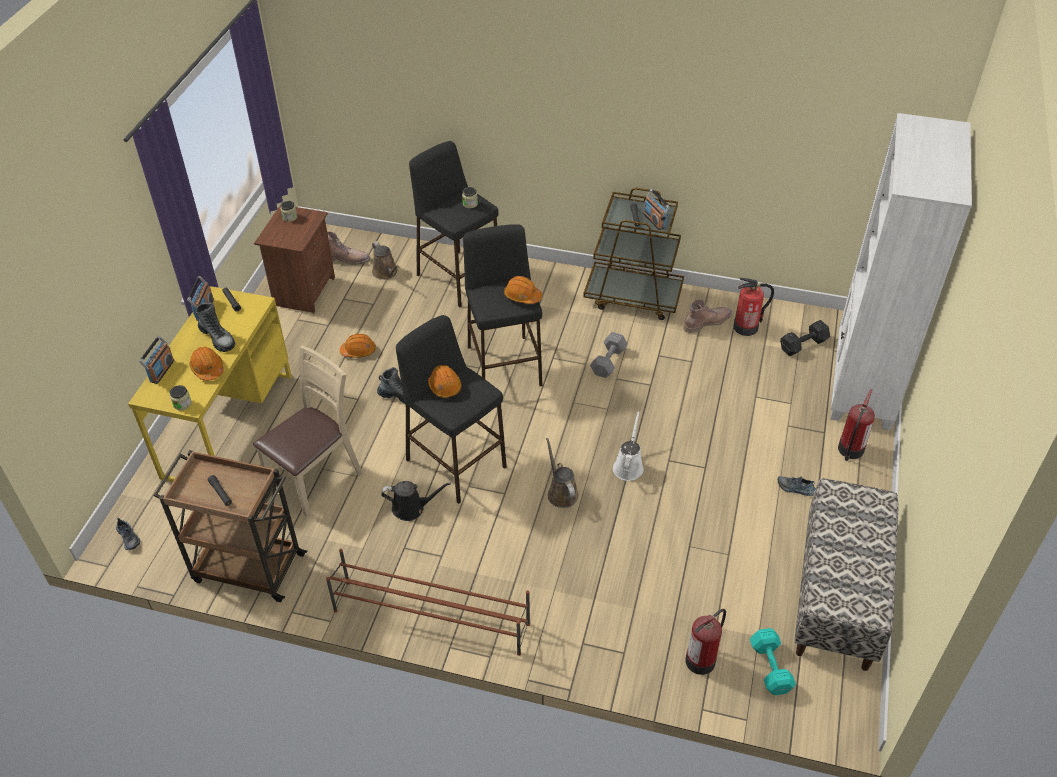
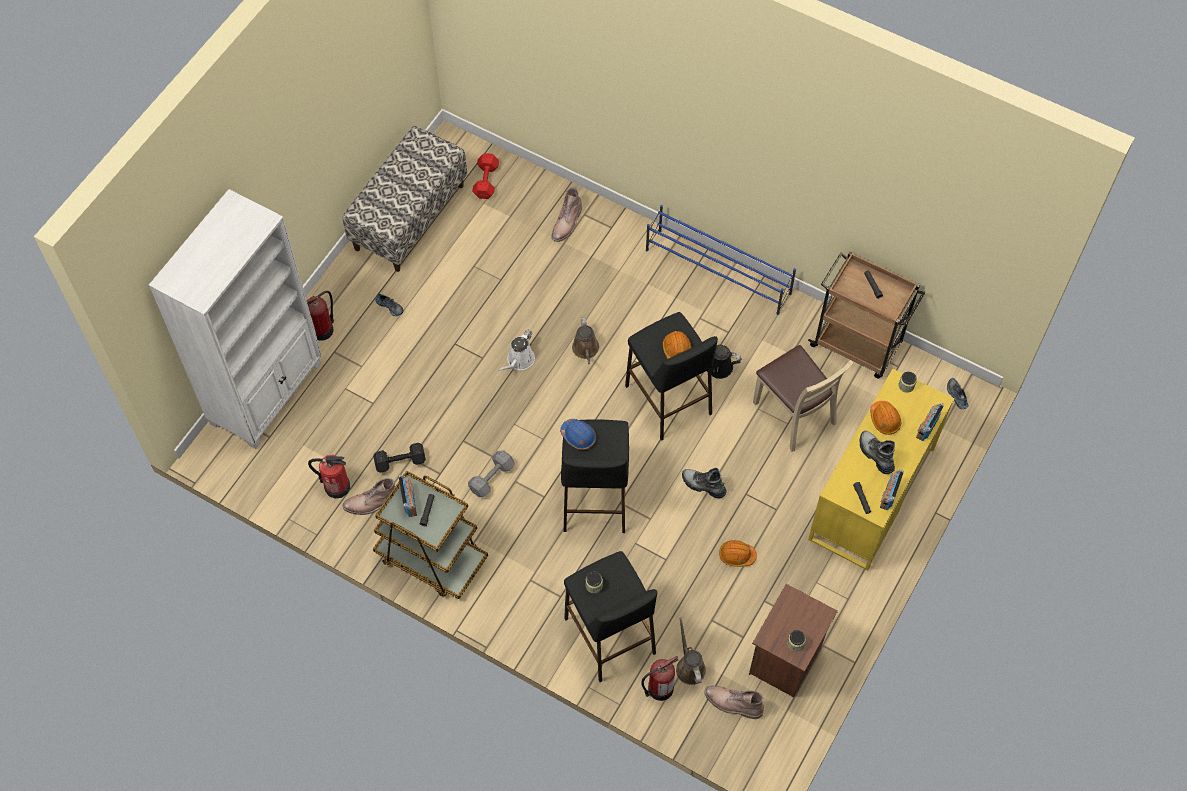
camera: 165 degrees left, 15 degrees up
(316, 479) = (794, 414): beige chair -> beige chair turned 90 degrees counterclockwise
(430, 616) = (718, 272): brown shoe rack -> blue shoe rack
(522, 296) = (578, 436): orange hard hat -> blue hard hat
(640, 635) = (567, 223): none -> brown boot
(701, 659) = (531, 197): fire extinguisher -> fire extinguisher (659, 689)
(770, 669) = (486, 180): turquoise dumbbell -> red dumbbell
(804, 345) = (293, 450): black dumbbell -> black dumbbell (399, 462)

